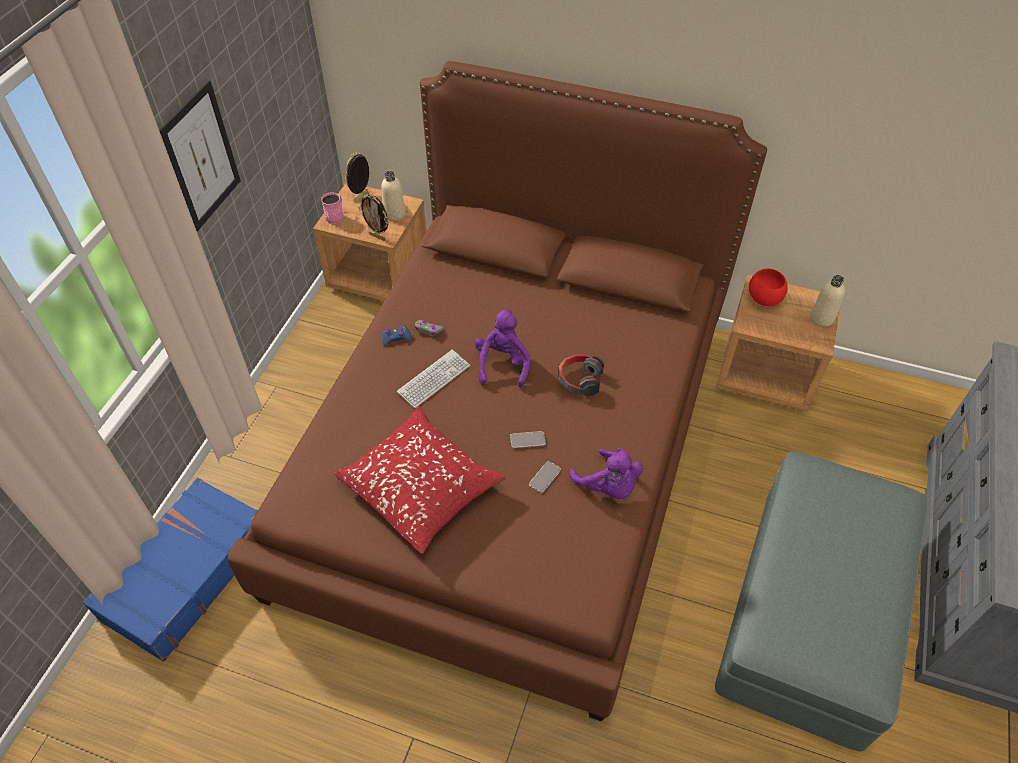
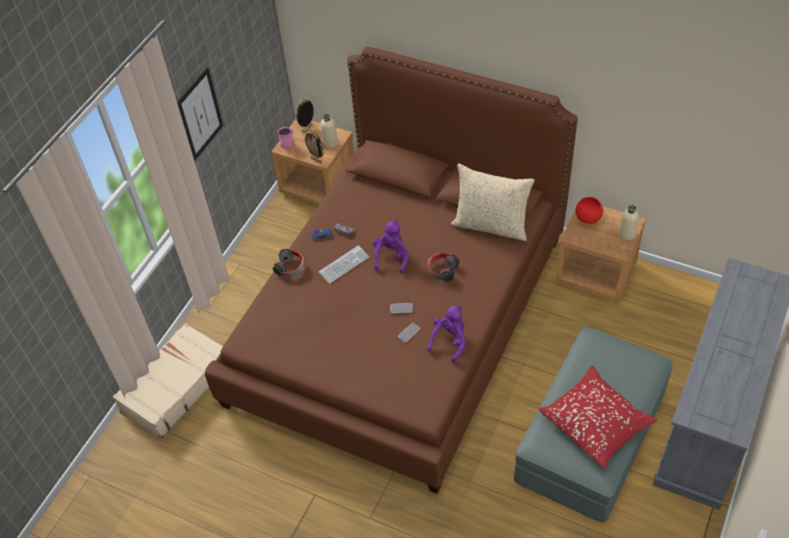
camera: 10 degrees right, 0 degrees up
(186, 575) = (175, 386): blue suitcase -> beige suitcase
(354, 387) = (291, 267): none -> headphones
(421, 487) = (328, 334): red pillow -> red pillow (596, 422)
(608, 486) = (449, 341): purple plush toy -> purple plush toy turned 120 degrees counterclockwise
(638, 313) = (491, 225): none -> beige pillow

